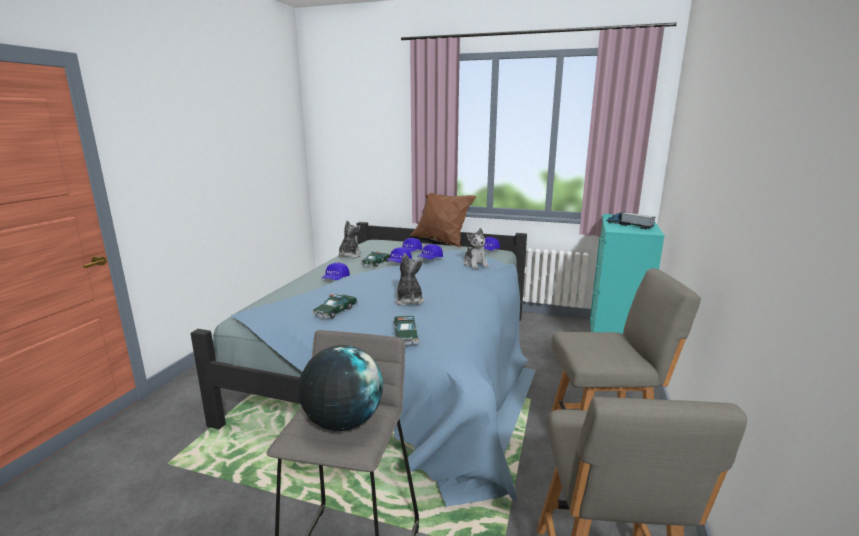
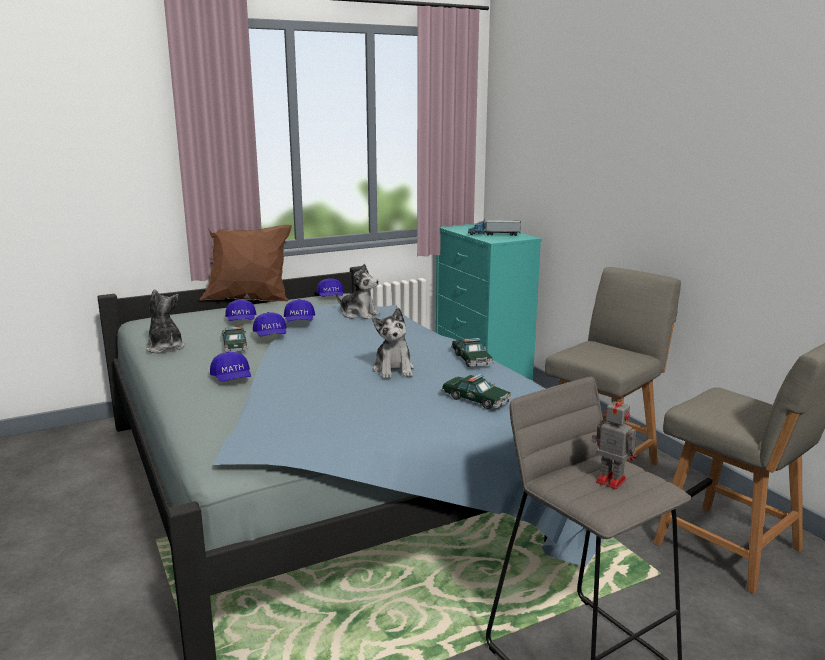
camera: 45 degrees left, 0 degrees up
(335, 311) = (346, 407): toy car -> toy car (471, 359)
(343, 422) = (609, 480): globe -> toy robot
(409, 301) = (393, 369): plush toy -> plush toy turned 135 degrees counterclockwise

